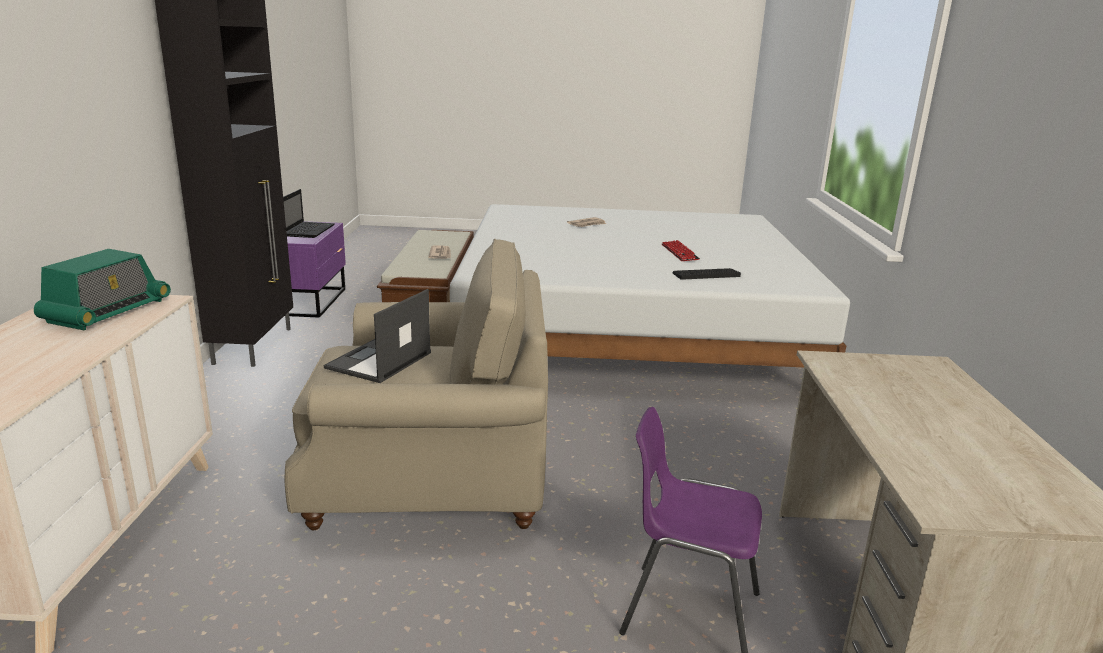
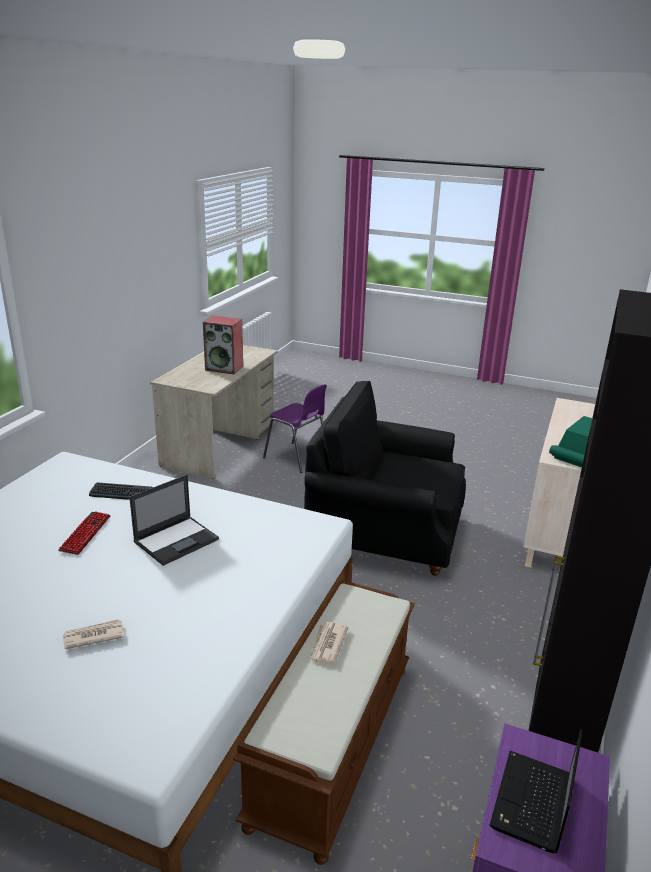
camera: 160 degrees left, 5 degrees up
(378, 361) = (418, 474): laptop -> laptop (177, 540)
(430, 476) = (384, 533): beige armchair -> black armchair
(902, 415) = (225, 368): none -> speaker

